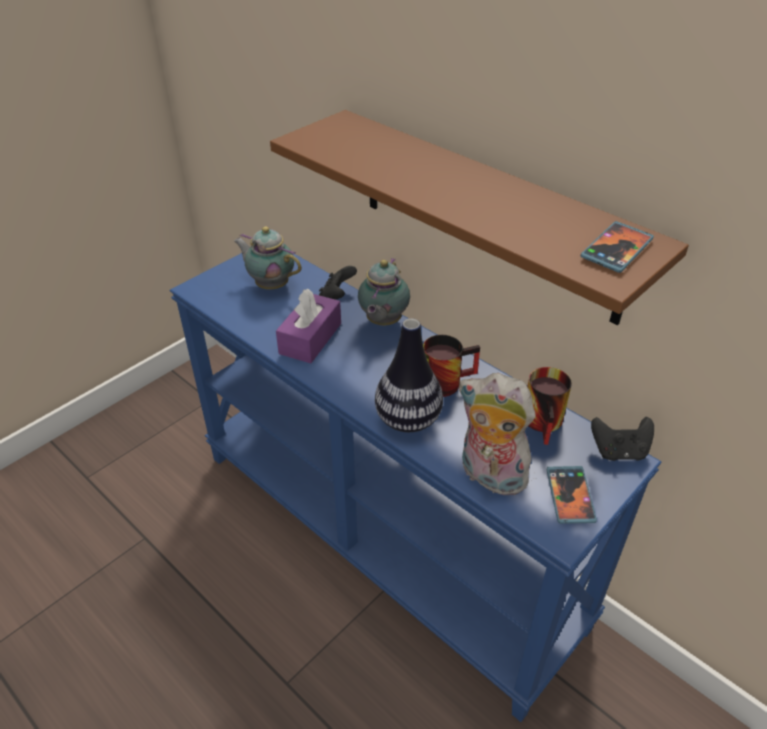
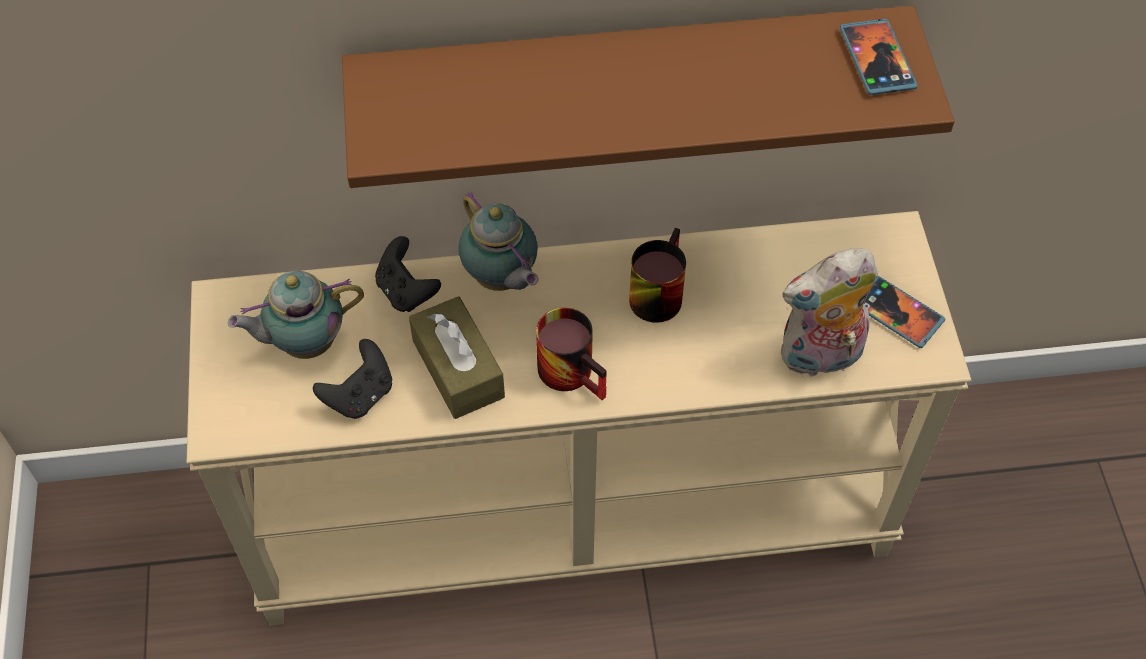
camera: 50 degrees left, 15 degrees up
(310, 338) = (458, 369): purple tissue box -> brown tissue box
(386, 535) = (574, 511): blue console table -> beige console table
(408, 420) = (683, 368): vase -> none
(547, 423) = (795, 256): mug -> mug (575, 371)
(619, 451) = (880, 231): black game controller -> black game controller (360, 395)

